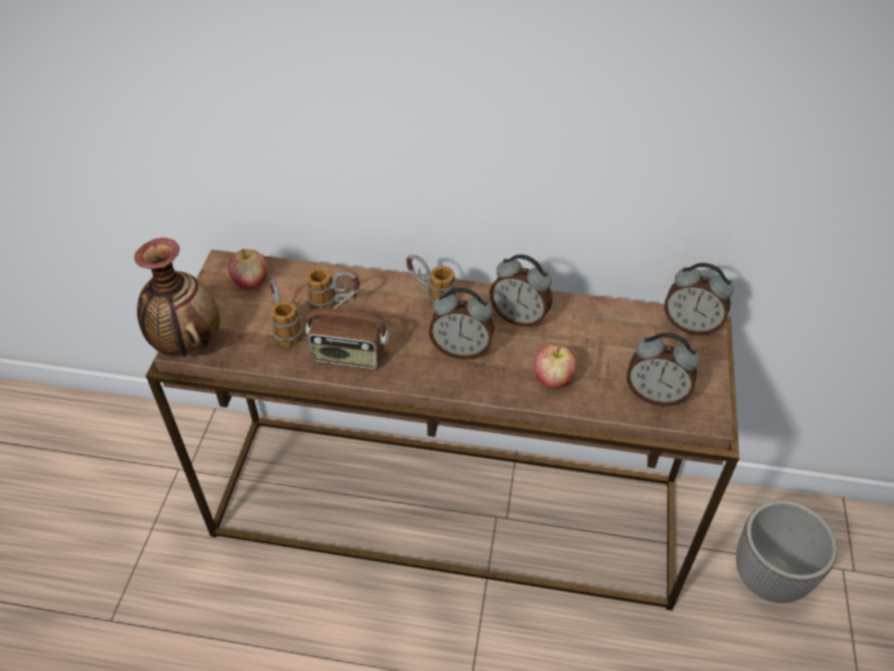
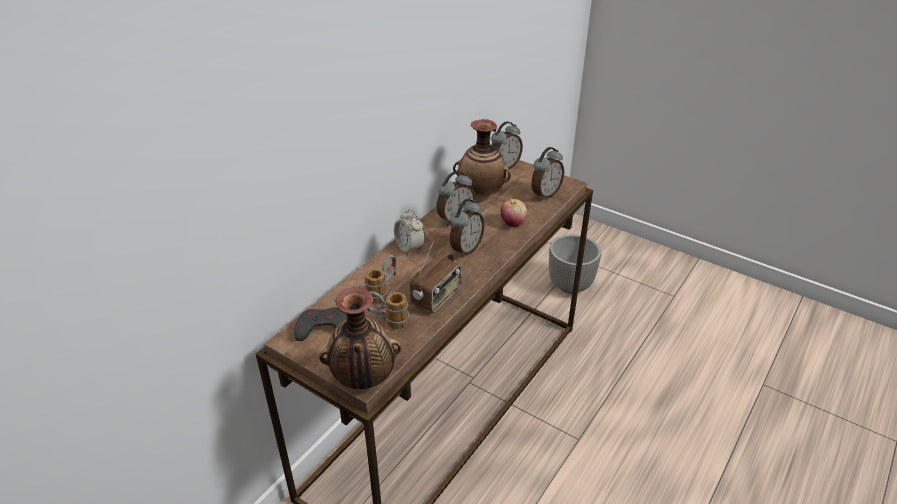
camera: 65 degrees left, 10 degrees down
(251, 282) = (324, 328): apple -> grey game controller
(431, 296) = (409, 247): mug -> alarm clock
(599, 323) = (481, 193): none -> vase

